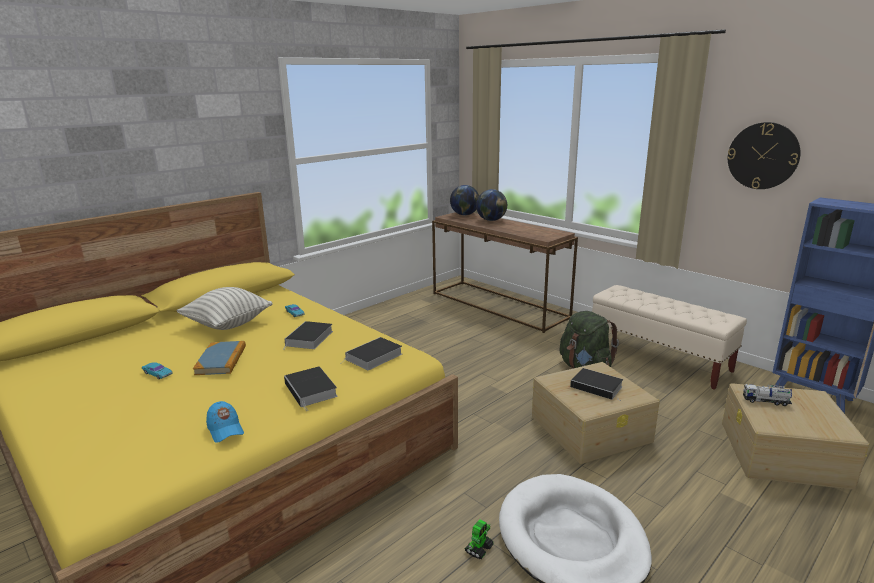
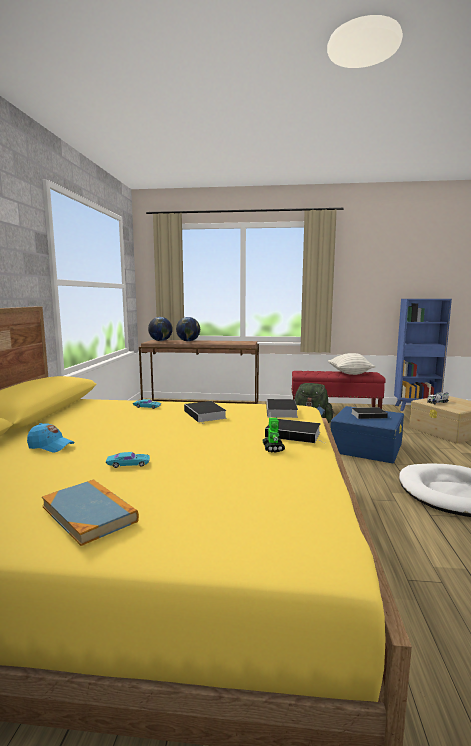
camera: 40 degrees left, 10 degrees down
(221, 360) = (170, 440): book -> book (89, 514)
(225, 429) = (303, 469): blue cap -> blue cap (50, 446)
(228, 324) = (100, 424): pillow -> pillow (350, 374)
(479, 549) = (433, 520): toy robot -> toy robot (273, 448)
(591, 428) = (366, 447): beige storage box -> blue storage box
(659, 359) = (335, 411): beige bench -> red bench
(763, 156) = (367, 279): wall clock -> none

